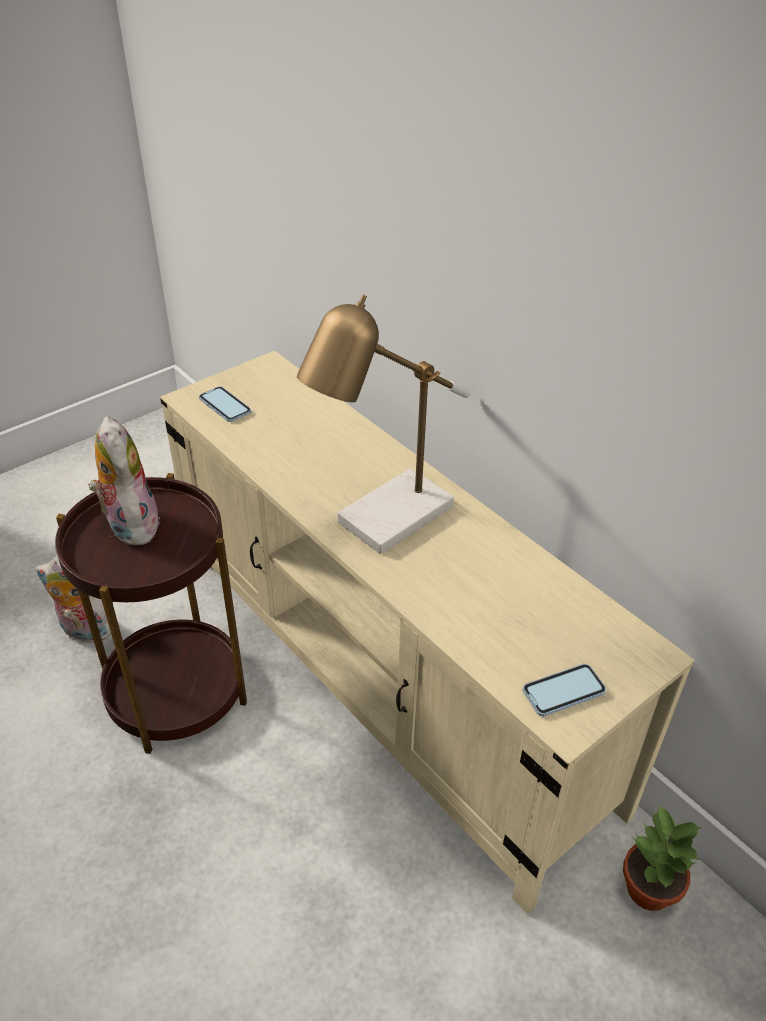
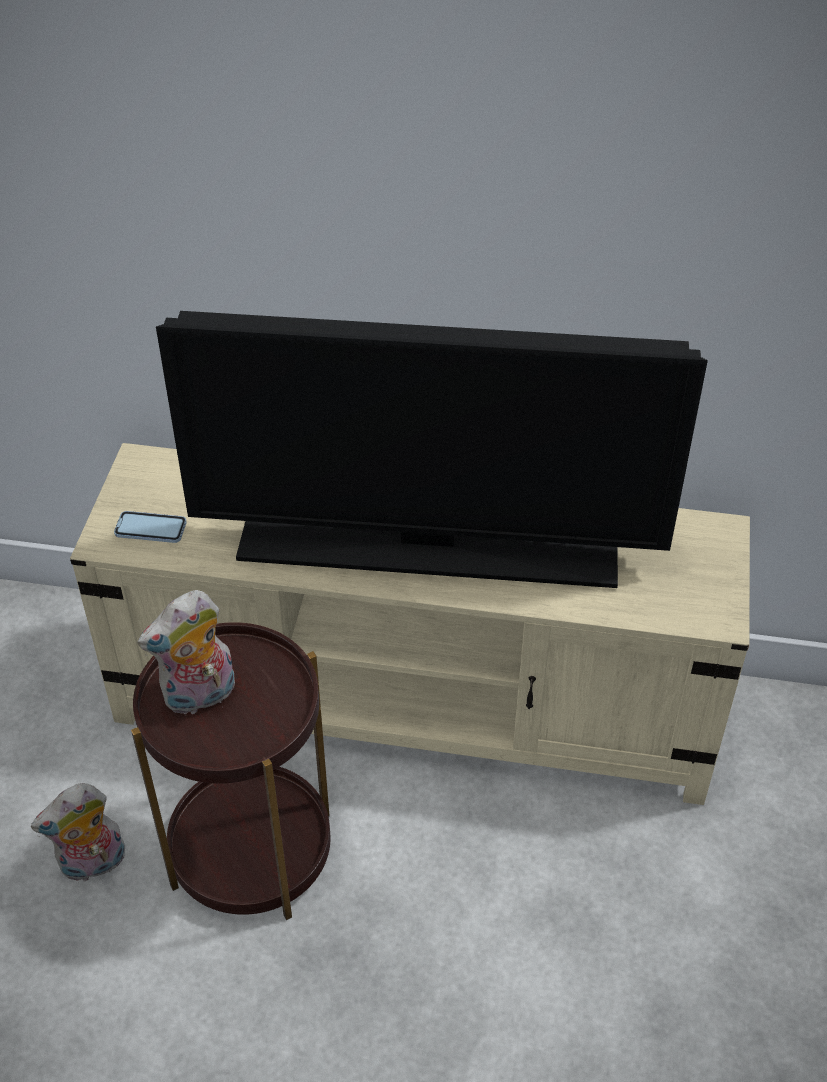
camera: 40 degrees left, 5 degrees up
(129, 524) = (199, 696): plush toy -> plush toy turned 60 degrees counterclockwise
(385, 522) = (429, 550): table lamp -> television
(563, 691) = (696, 597): phone -> none
(647, 888) = (760, 725): potted plant -> none

